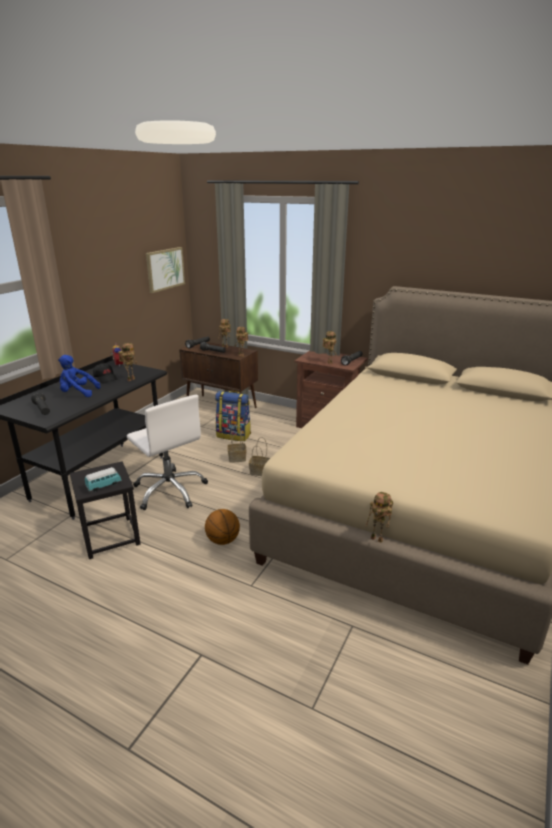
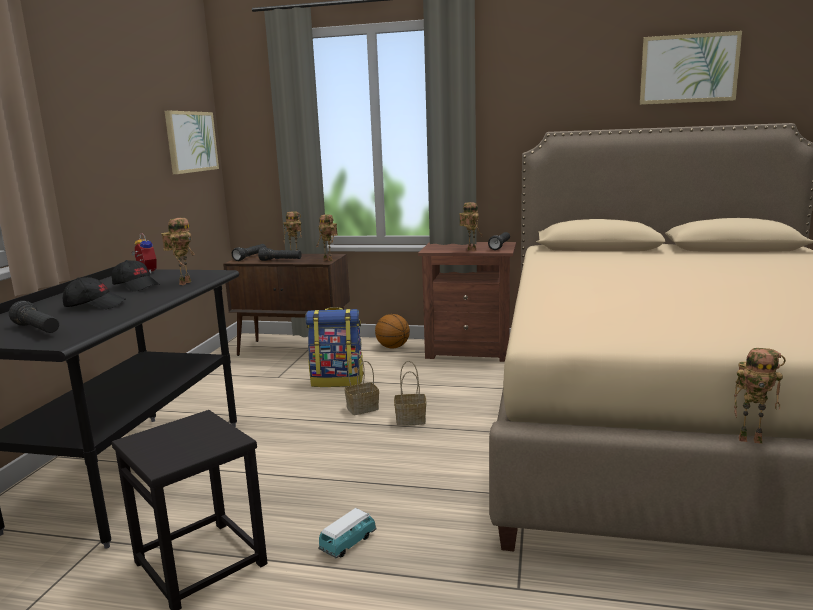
camera: 15 degrees left, 10 degrees down
(77, 393) = (95, 305): blue plush toy -> black cap
(104, 485) = (196, 448): toy car -> toy car (348, 543)
(170, 490) = (276, 469): white office chair -> none
(223, 540) = (417, 526): basketball -> basketball (393, 347)
(499, 252) = (688, 69): none -> picture

